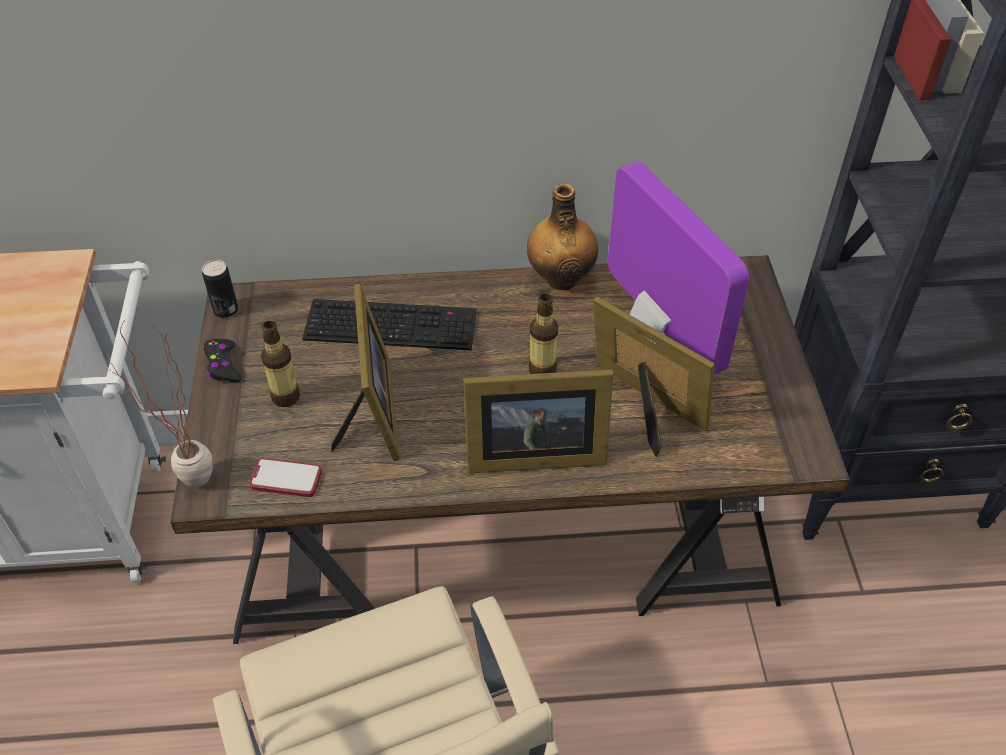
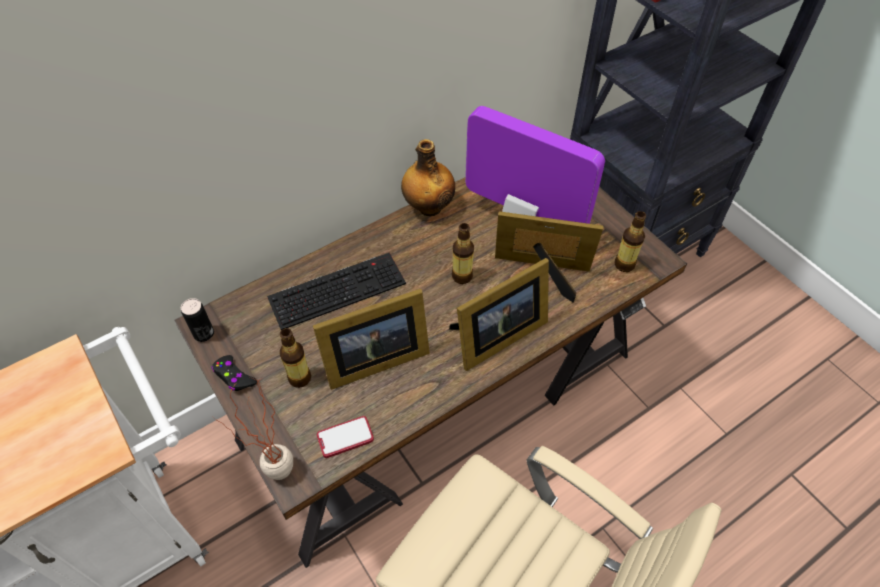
camera: 30 degrees left, 5 degrees up
(373, 414) = (372, 360): picture frame -> picture frame turned 105 degrees clockwise
(759, 443) = (624, 264): none -> bottle

